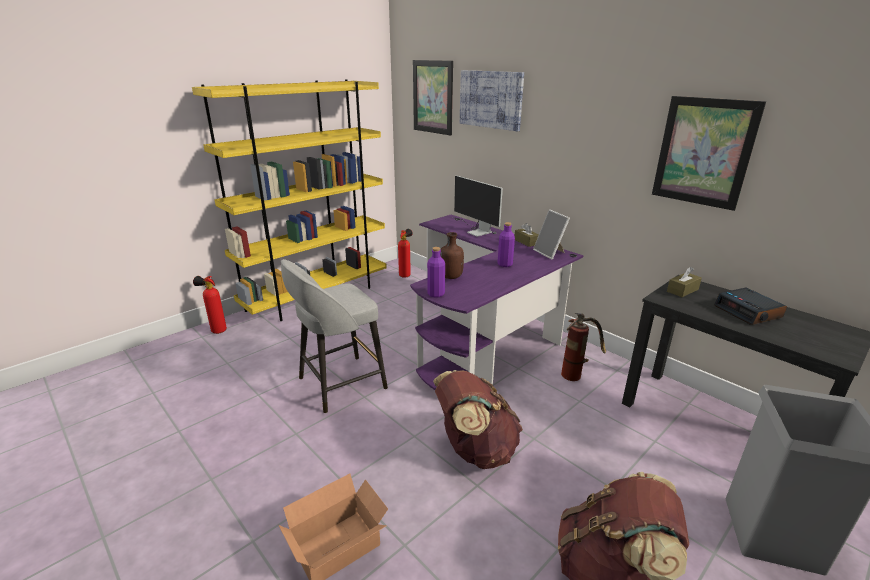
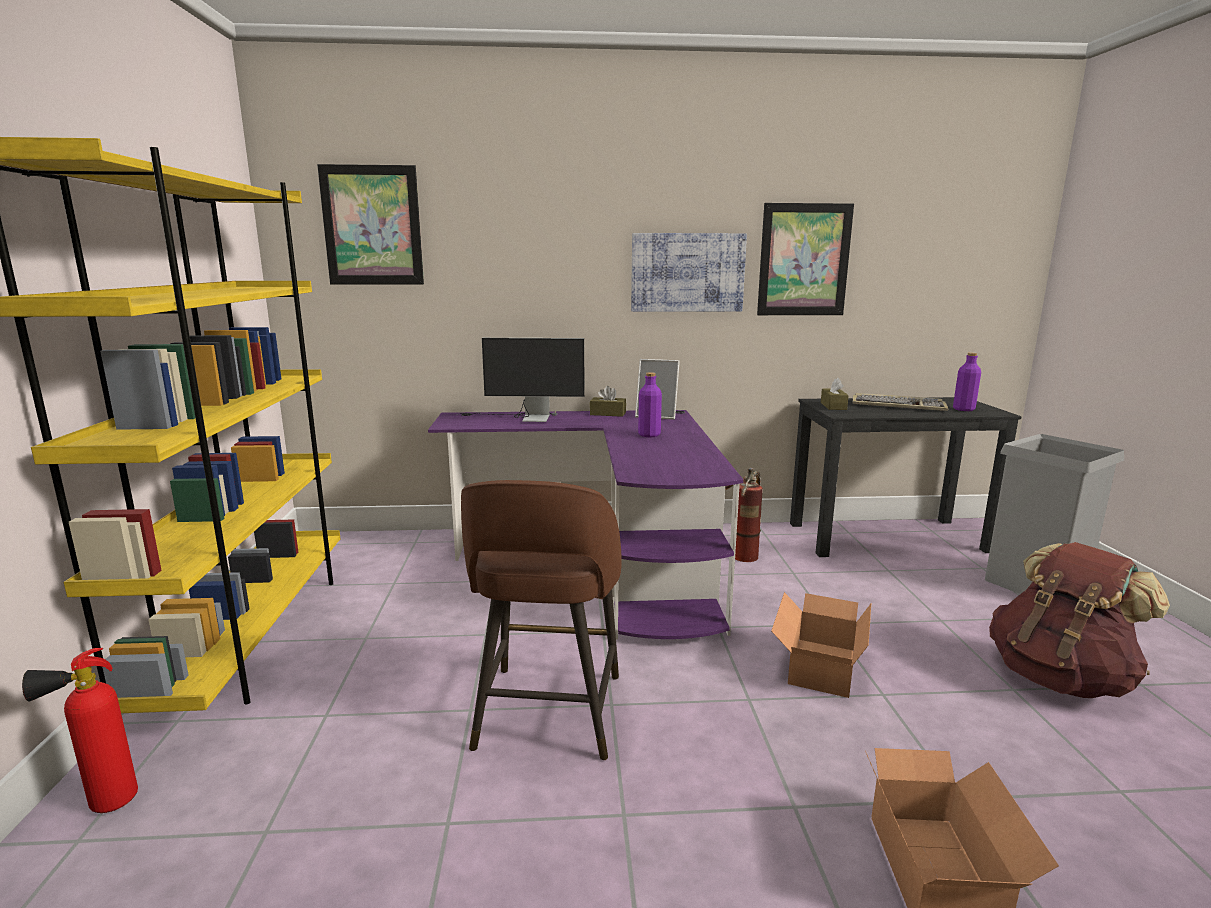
camera: 50 degrees left, 10 degrees down
(339, 384) = (548, 714): grey stool -> brown stool
(406, 275) = (360, 546): fire extinguisher -> none
(436, 294) = (672, 478): purple bottle -> purple bottle (963, 409)
(450, 277) = (636, 460): brown bottle -> none
(475, 449) = (817, 667): brown backpack -> cardboard box
(490, 99) = (501, 222): picture -> picture (687, 272)
(748, 312) = (898, 406): alarm clock -> keyboard

